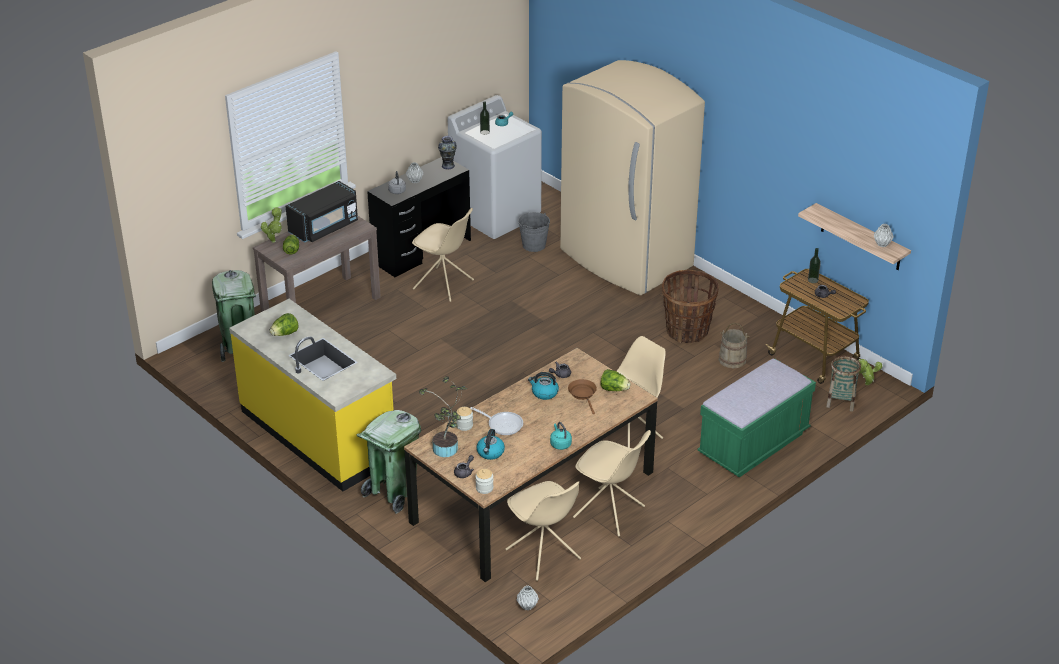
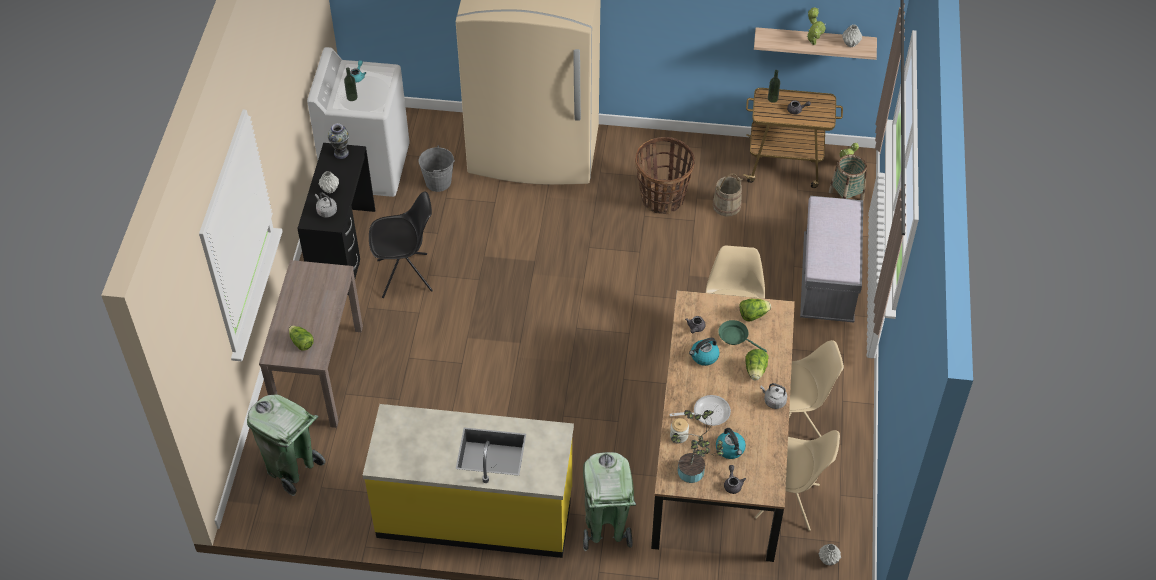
camera: 40 degrees left, 15 degrees up
(274, 240) = (271, 342): potted plant -> potted plant (813, 42)
(285, 334) = (424, 447): lettuce -> lettuce (755, 371)
(324, 227) = (303, 296): black microwave -> none
(444, 285) = (406, 276): beige chair -> black chair
(484, 488) = (766, 489): jar -> none
(560, 444) = (773, 401): turquoise kettle -> grey kettle
(583, 394) = (735, 337): brown frying pan -> green frying pan
(753, 444) = (827, 281): green bench -> grey bench

